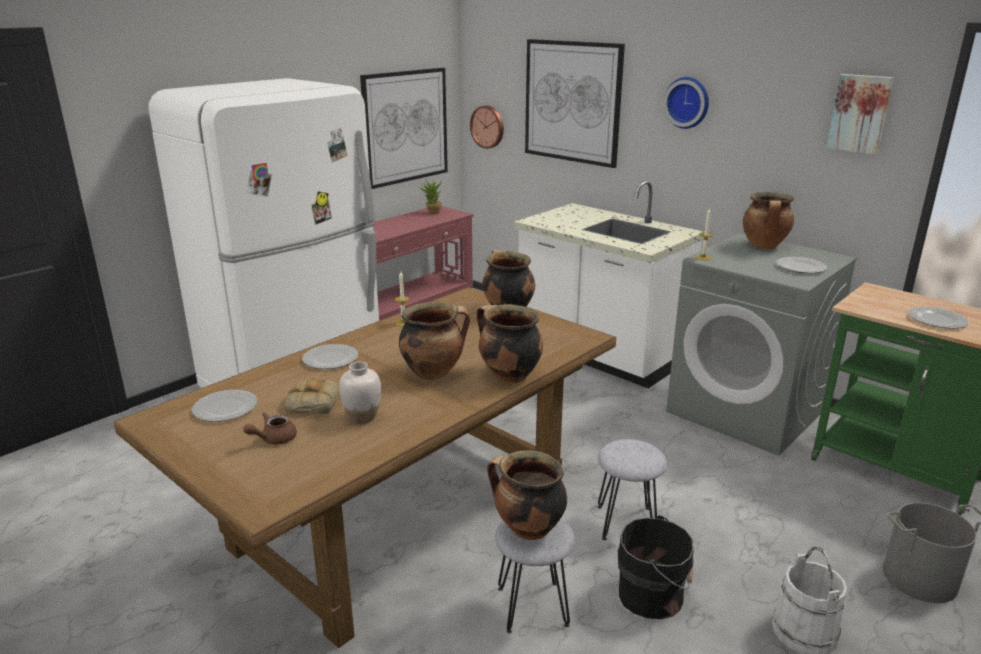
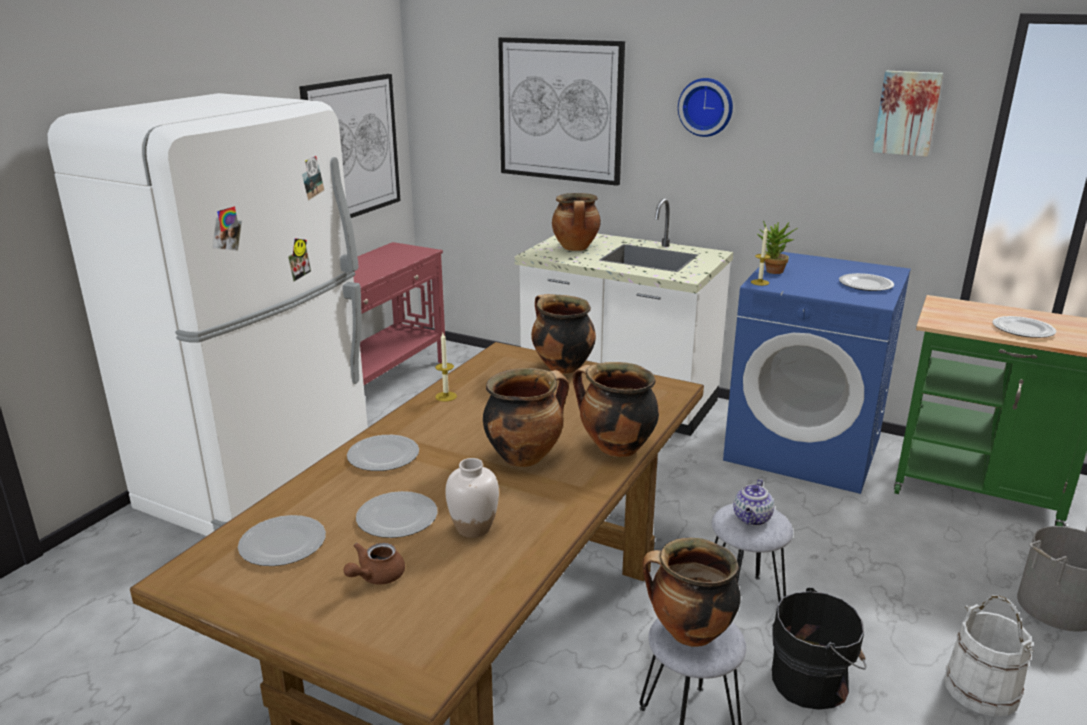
camera: 15 degrees left, 0 degrees up
(312, 402) = (396, 517): bread -> plate
(431, 213) = (391, 252): potted plant -> potted plant (772, 272)
(488, 126) = (448, 143): wall clock -> none
(632, 453) = (752, 519): none -> teapot
(746, 411) = (804, 448): grey washing machine -> blue washing machine
(764, 246) = (812, 264): cooking pot -> cooking pot (576, 248)

